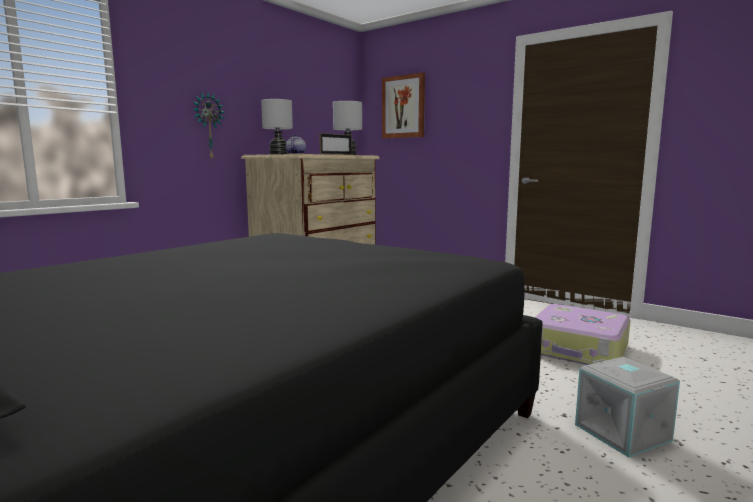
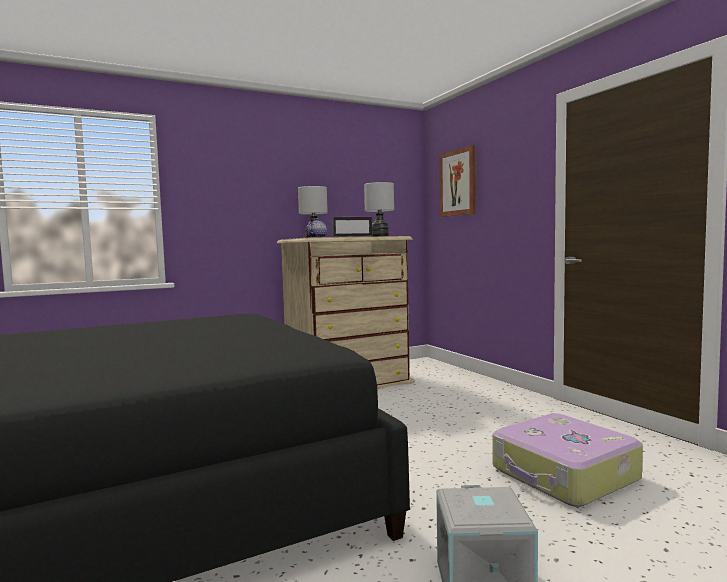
camera: 25 degrees right, 5 degrees down
(208, 126) = (245, 215): wall clock -> none

